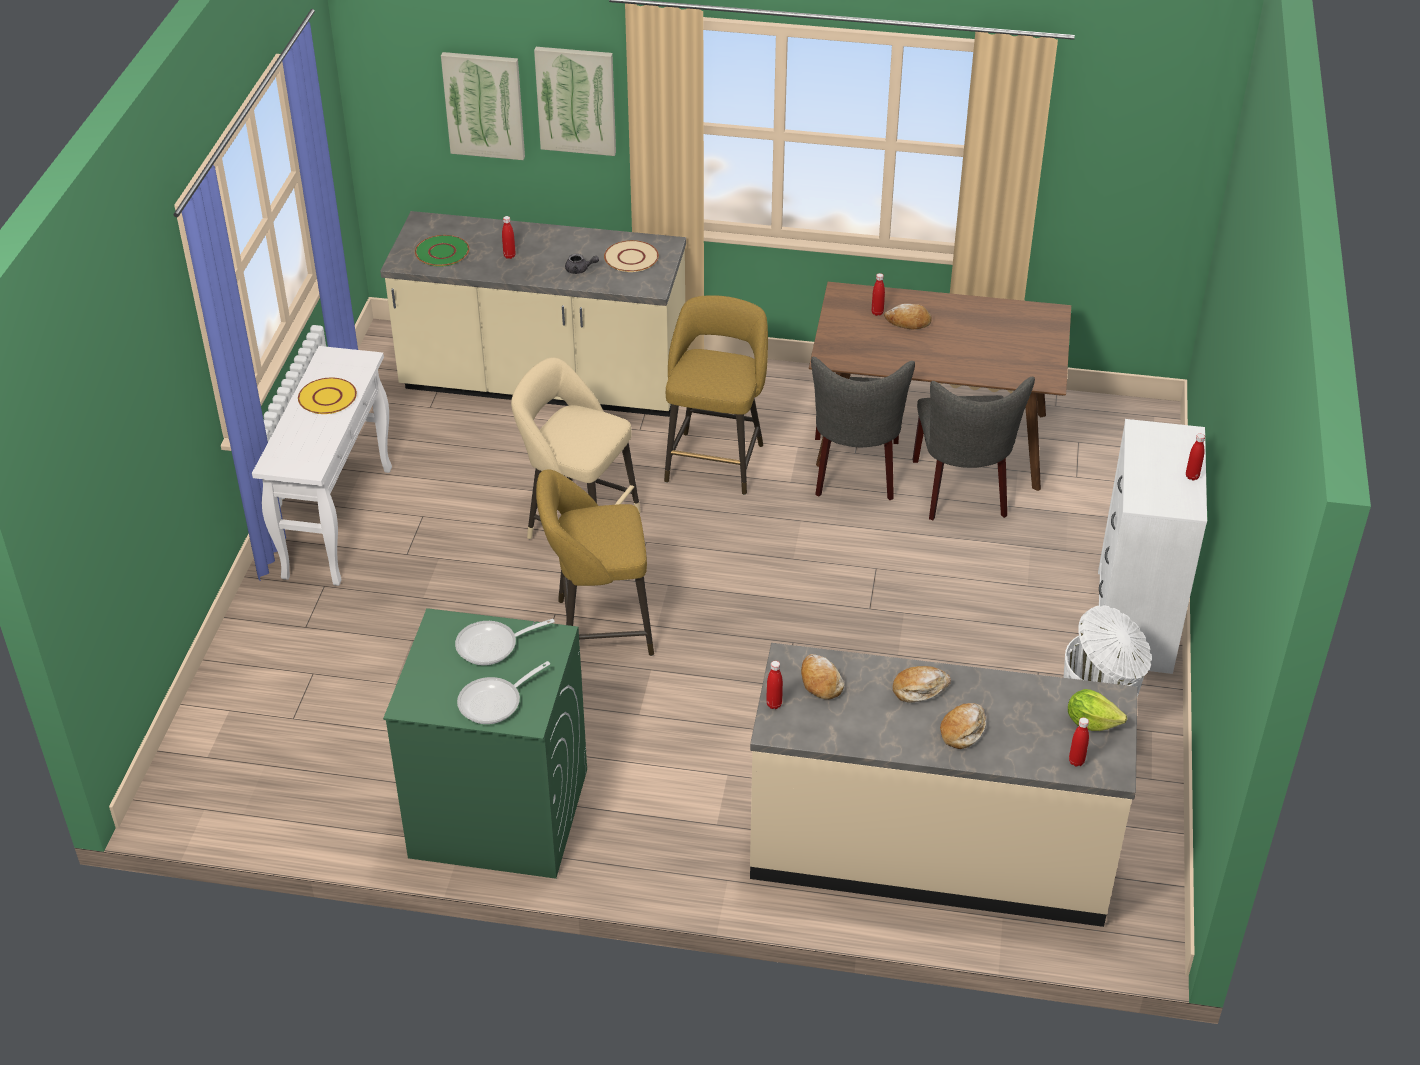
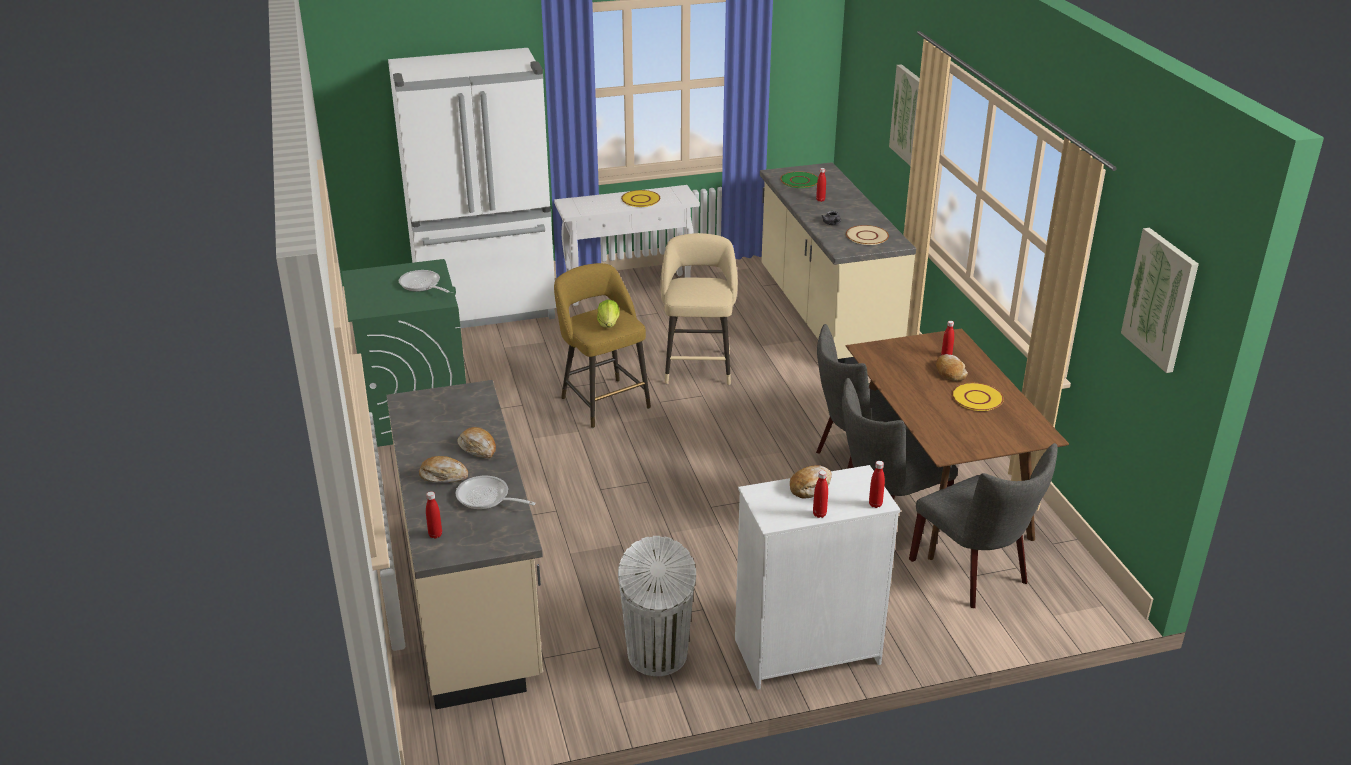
camera: 65 degrees right, 10 degrees down
(272, 673) = (487, 309): none -> white fridge
(484, 105) = (879, 102): picture -> picture (1161, 299)
(495, 702) = (372, 298): frying pan -> frying pan (487, 498)
(716, 459) = (814, 399): yellow stool -> none
(774, 704) = (429, 394): red bottle -> red bottle (875, 504)
(820, 682) = (462, 406): bread -> bread (810, 487)
(965, 325) = (977, 398): none -> yellow plate
(1075, 471) = (974, 574): none -> grey chair
(1091, 722) = (485, 533): lettuce -> lettuce (608, 324)

